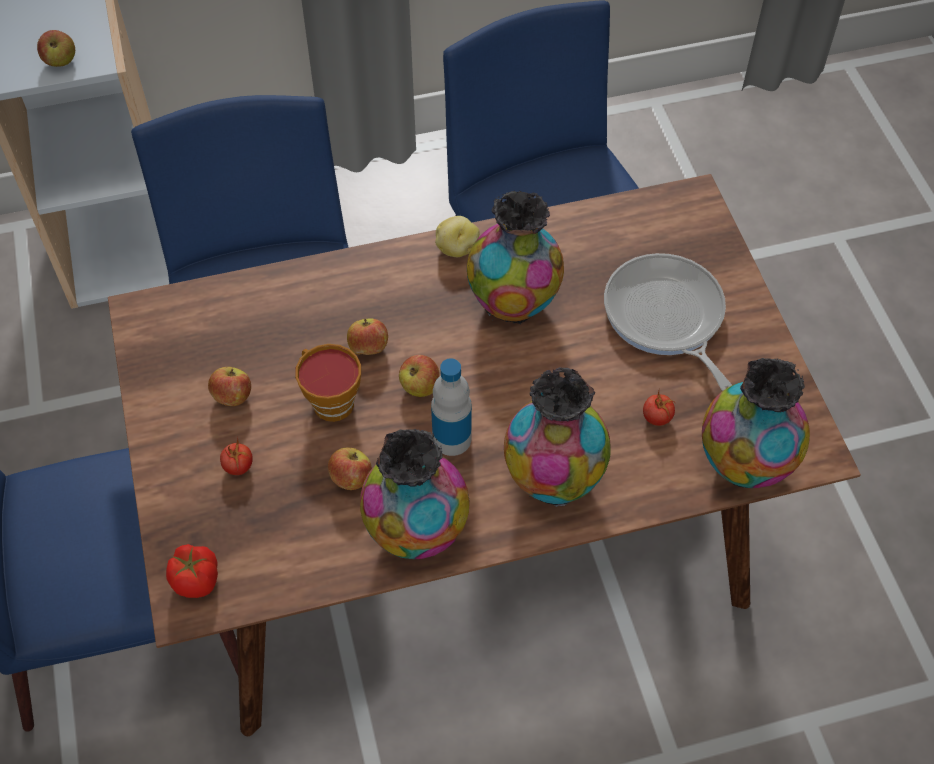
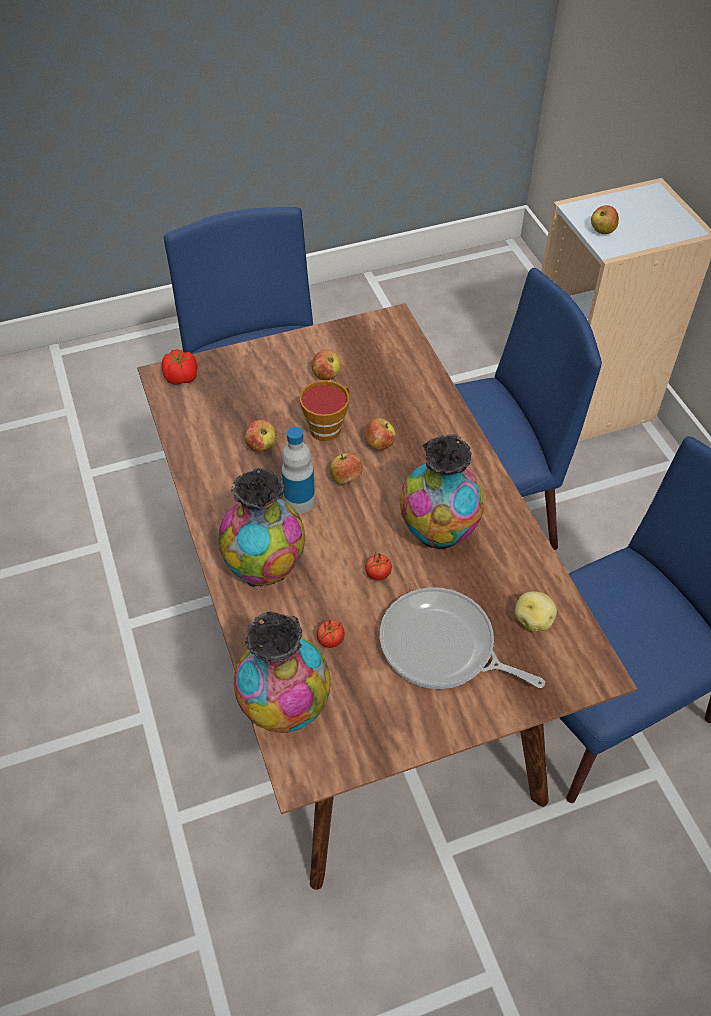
camera: 85 degrees right, 5 degrees down
(238, 466) = (269, 386): tomato -> tomato (378, 574)
(416, 533) = (216, 486): vase -> none
(456, 248) = (491, 490): potato -> potato (533, 619)
(665, 317) = (442, 647): frying pan -> frying pan turned 120 degrees counterclockwise

